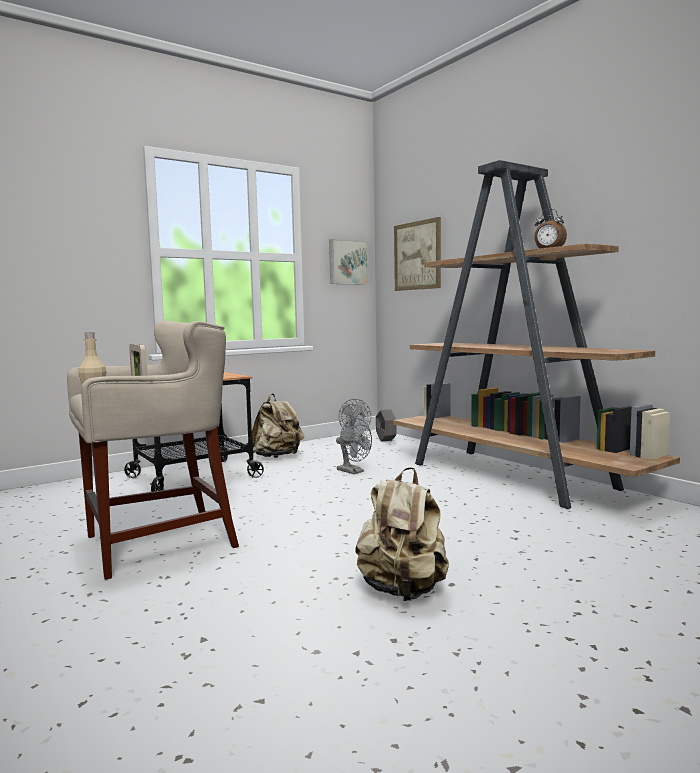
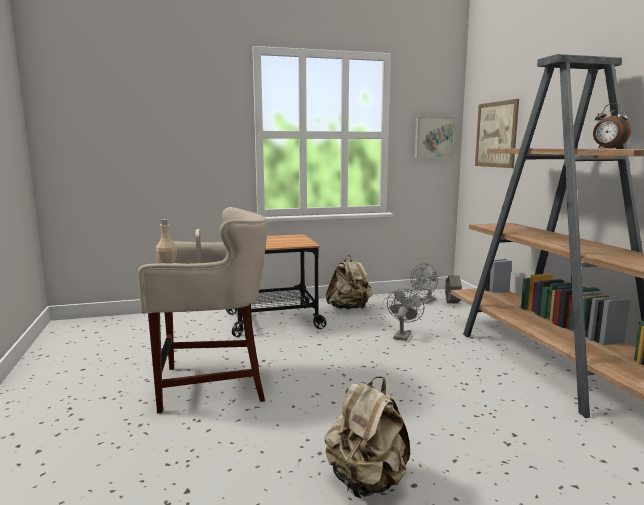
camera: 20 degrees right, 5 degrees up
(353, 471) = (402, 335): grey fan -> grey fan turned 135 degrees counterclockwise

